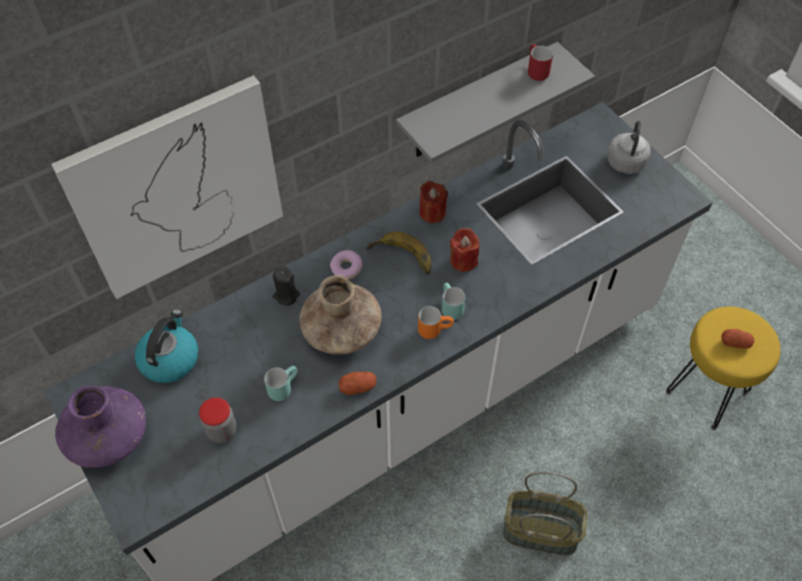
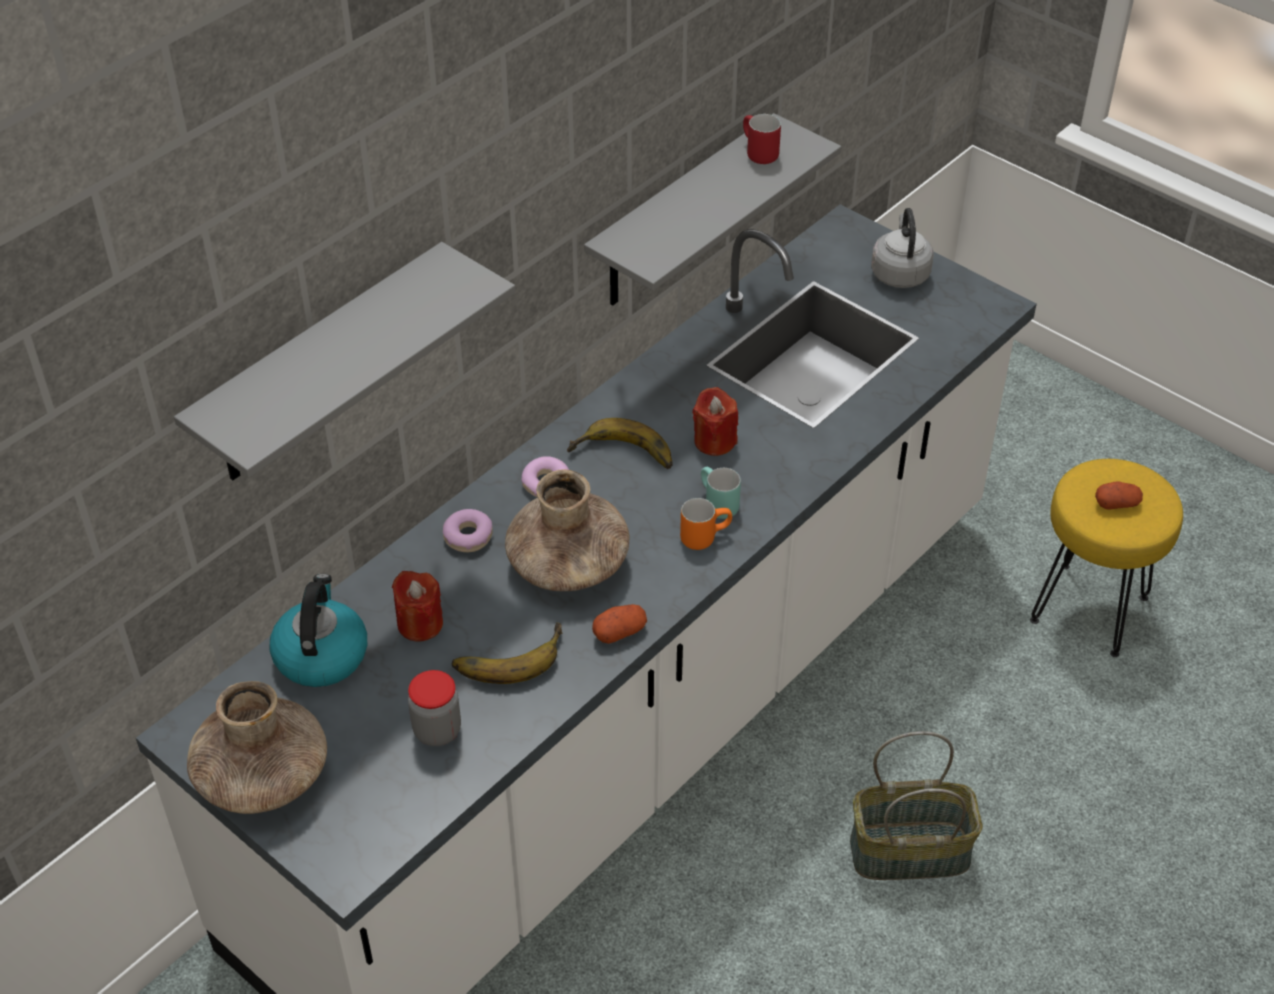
camera: 15 degrees left, 10 degrees down
(107, 436) = (262, 776): purple vase -> brown vase
(178, 189) = (321, 368): picture -> grey shelf
(282, 387) = (507, 655): turquoise mug -> banana
(286, 295) = (468, 536): black candle -> donut
(432, 212) = (646, 388): red candle -> red candle (420, 624)

